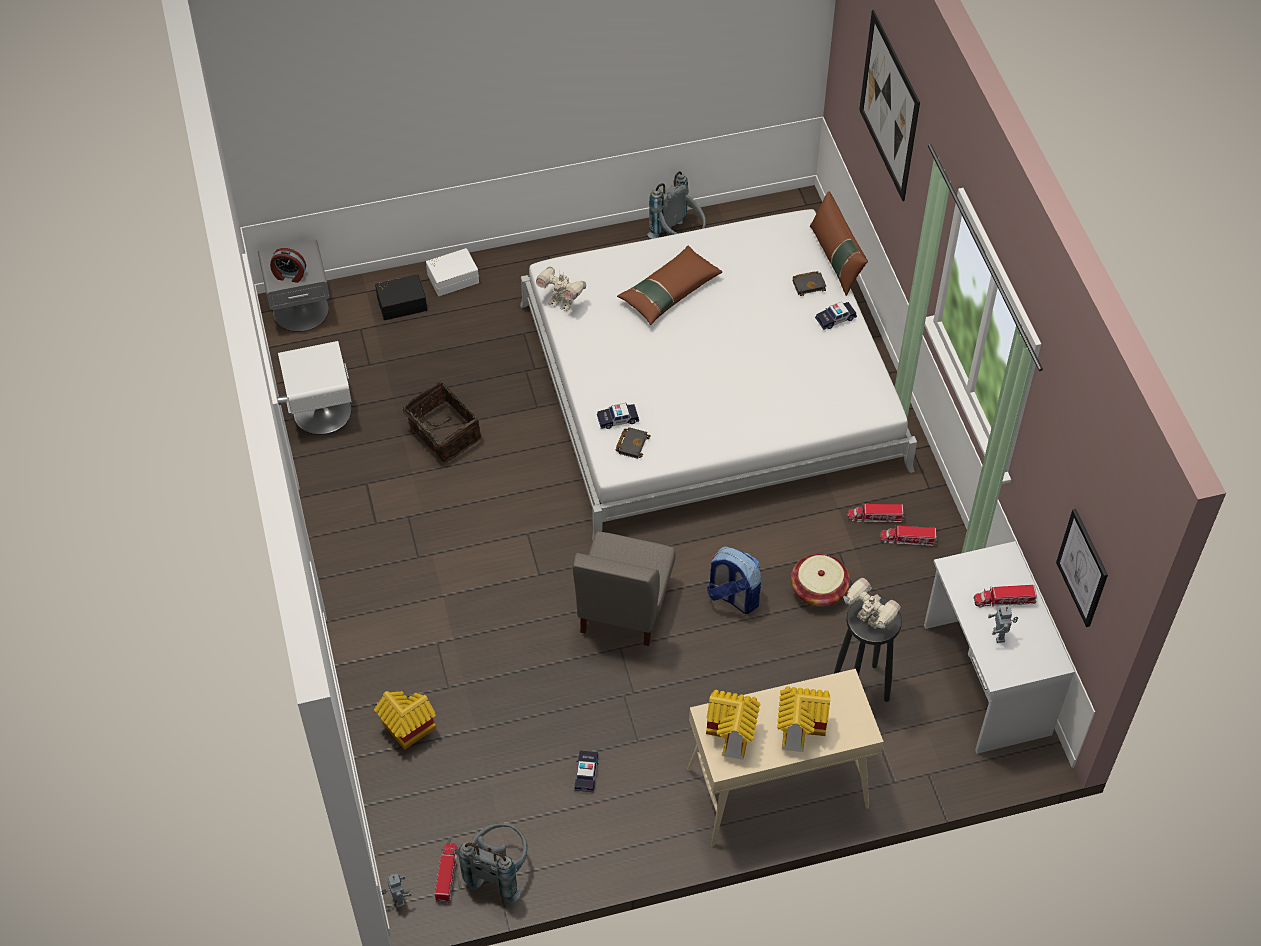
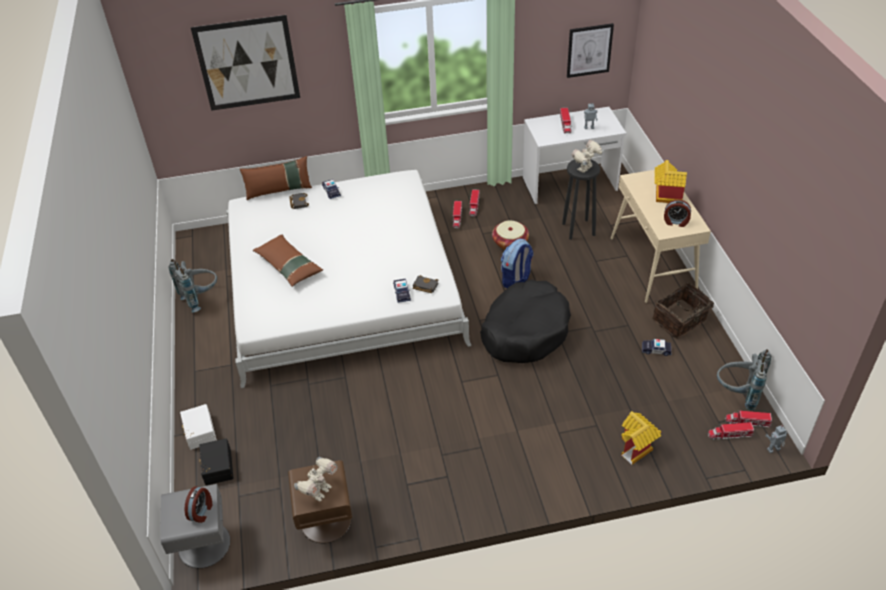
camera: 85 degrees left, 10 degrees down
(321, 411) = (326, 521): white nightstand -> brown nightstand
(425, 848) = (730, 434): none -> toy truck
(443, 434) = (363, 434): basket -> basket (680, 321)
(561, 302) = (284, 323): toy robot -> toy robot (320, 491)
(623, 607) = (525, 331): grey chair -> black dog bed
(733, 735) = (675, 222): toy house -> alarm clock

